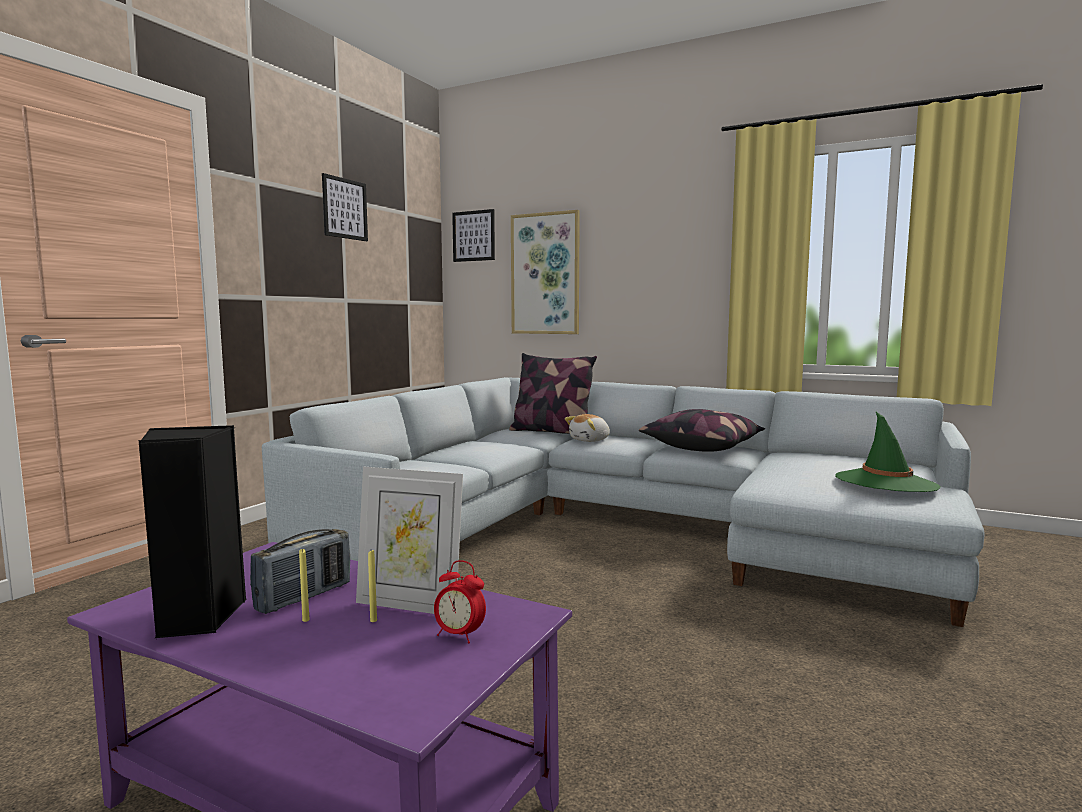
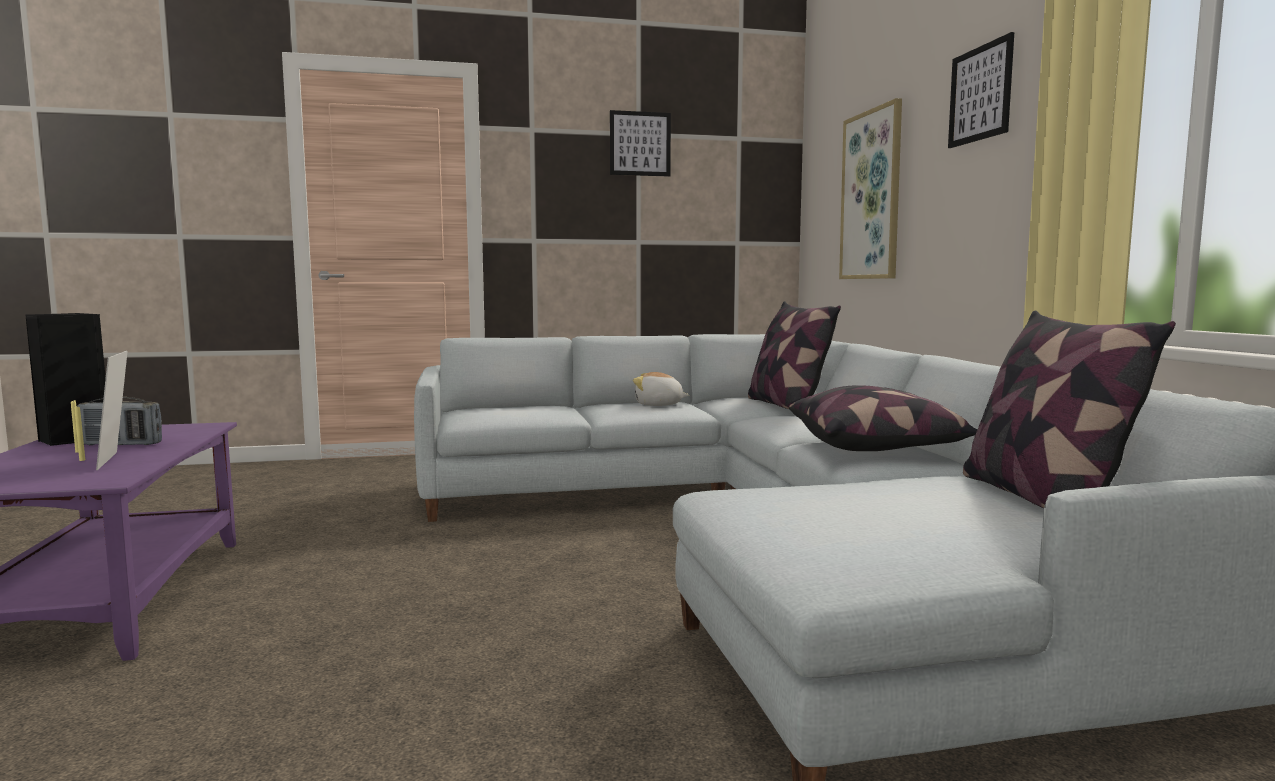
camera: 50 degrees right, 0 degrees up
(459, 635) = (59, 476): alarm clock -> none
(473, 236) = (821, 155): picture -> picture (980, 93)
(590, 440) = (780, 418): plush toy -> plush toy (658, 405)
(844, 456) = (1041, 498): none -> pillow
(886, 482) = (887, 529): green hat -> none

